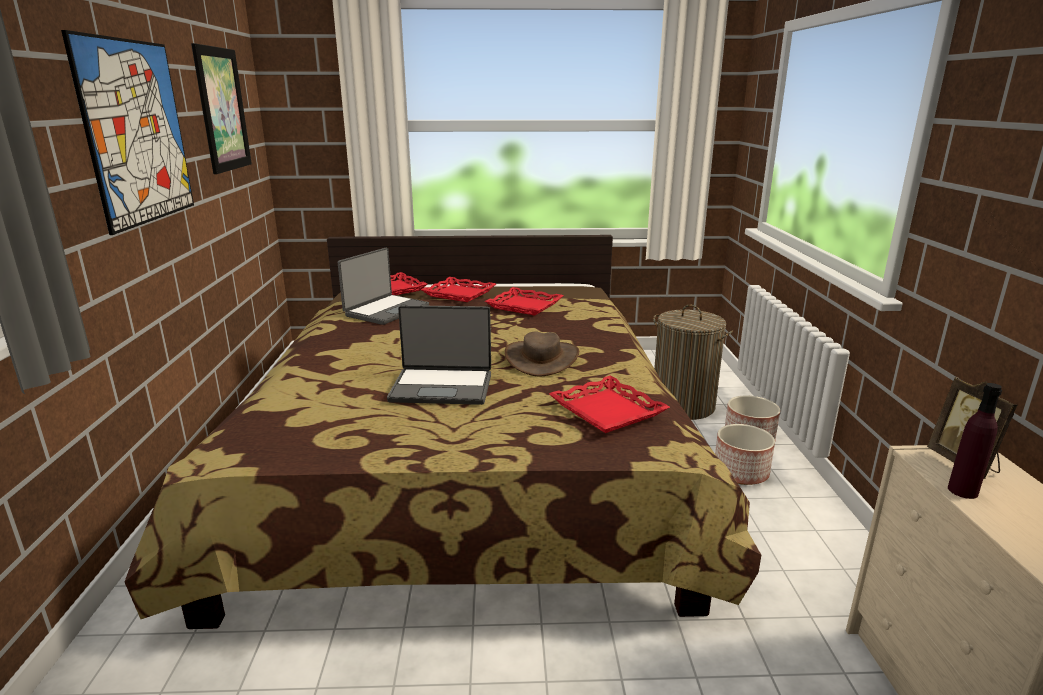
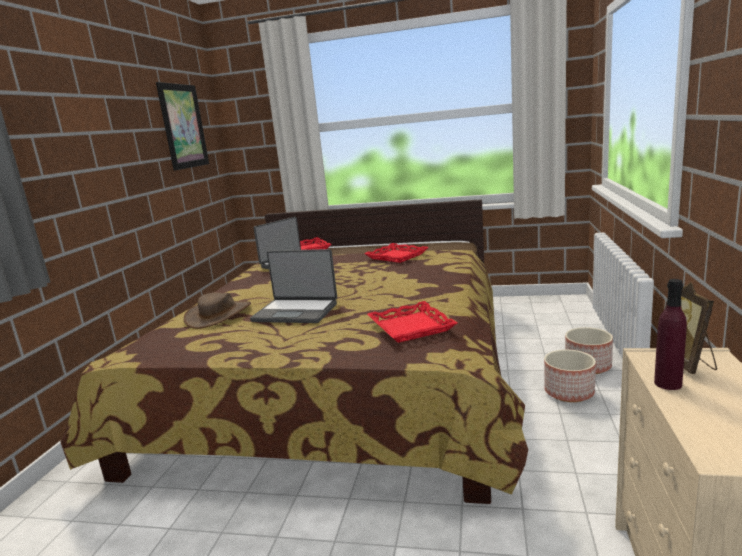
camera: 15 degrees right, 5 degrees down
(137, 132) = (105, 141): picture -> none
(459, 294) = (352, 250): red tray -> none
(542, 358) = (384, 292): brown hat -> brown hat (219, 314)
(683, 405) = (538, 339): laundry basket -> none

